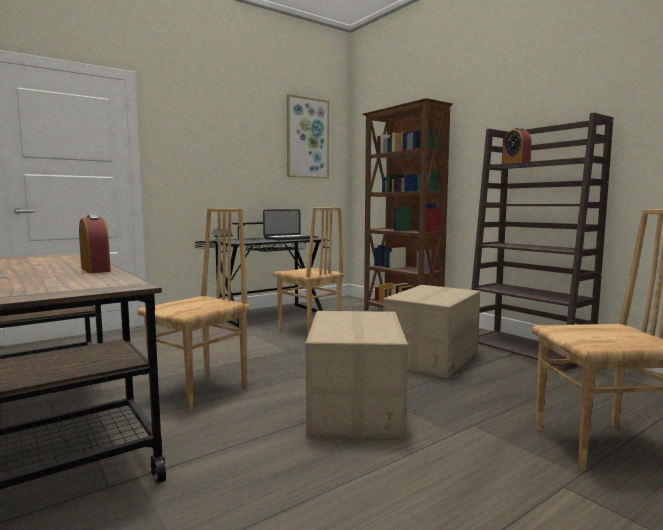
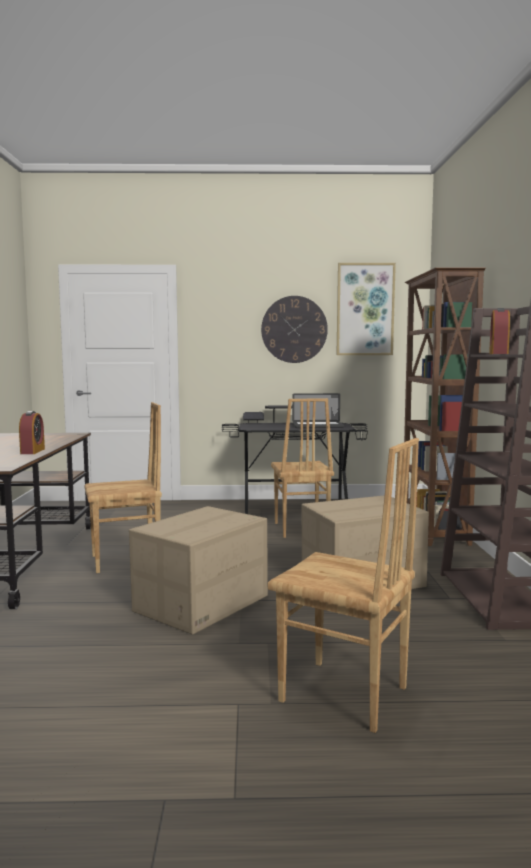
camera: 35 degrees right, 0 degrees up
(252, 151) = (294, 329): none -> wall clock

